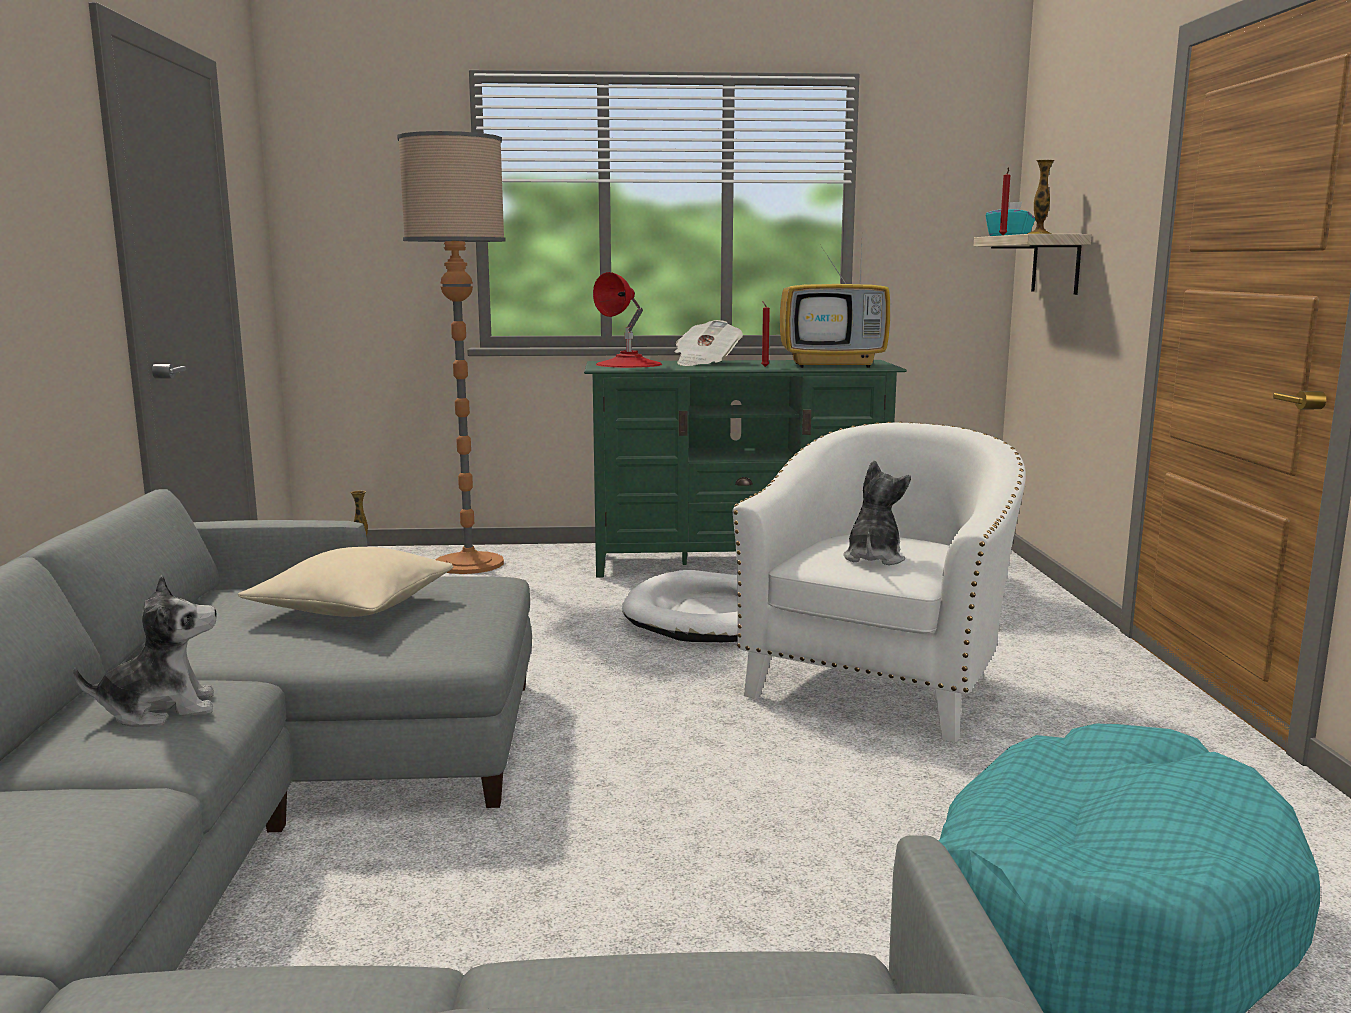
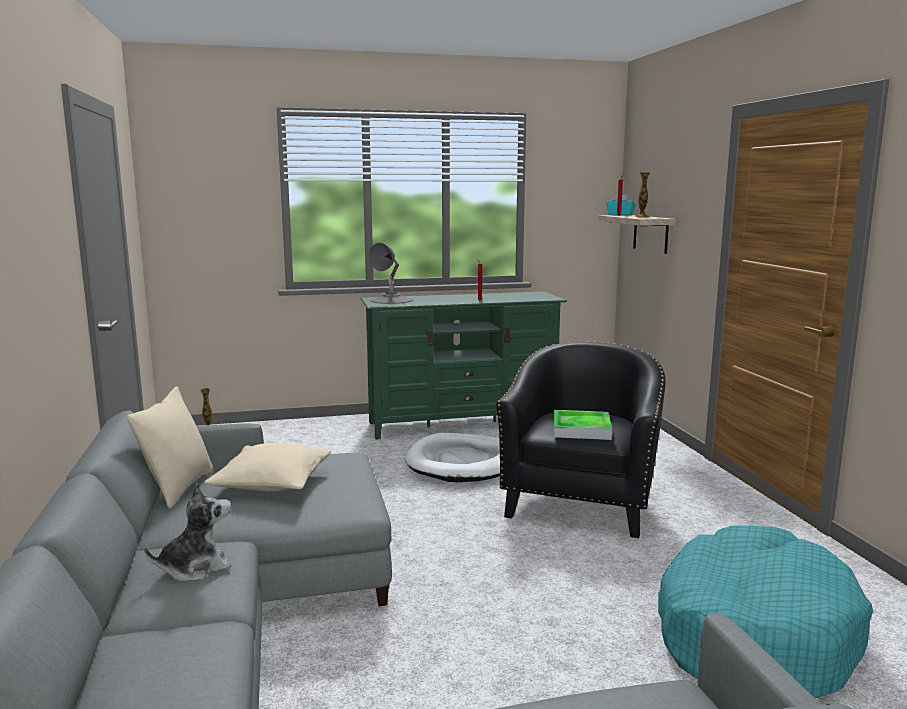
camera: 10 degrees left, 0 degrees up
(217, 605) = (178, 487): none -> beige pillow
(468, 564) = (286, 434): floor lamp -> none
(629, 364) = (391, 300): red table lamp -> grey table lamp
(705, 363) = (439, 298): newspaper -> none
(834, 365) = (521, 298): television -> none
(873, 558) = (581, 429): plush toy -> tray
(880, 684) = (581, 503): white armchair -> black armchair

